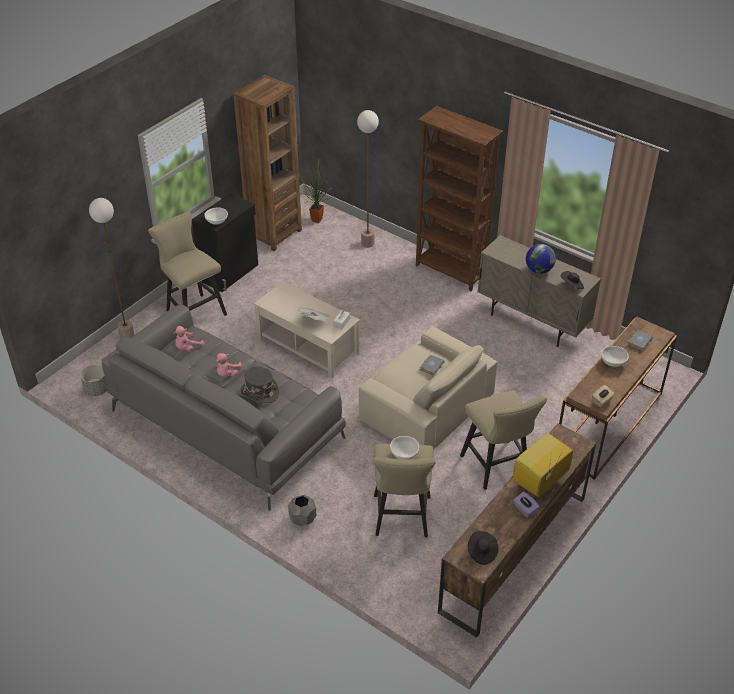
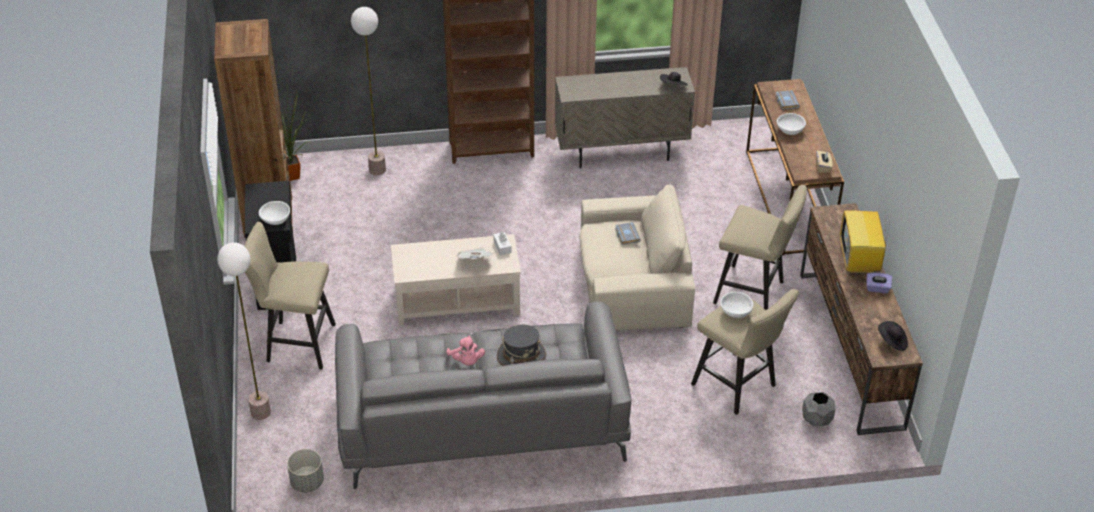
camera: 45 degrees left, 0 degrees up
(187, 347) = (392, 364): pink plush toy -> none
(302, 518) = (661, 447): grey planter -> grey planter (816, 419)
(539, 270) = (630, 89): globe -> none

